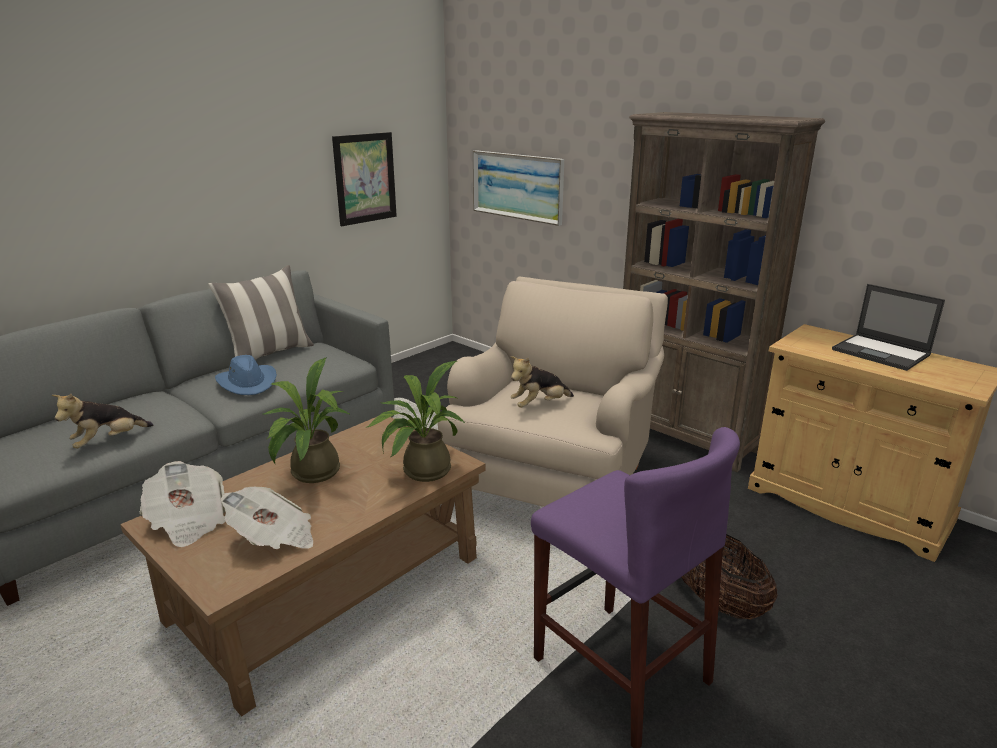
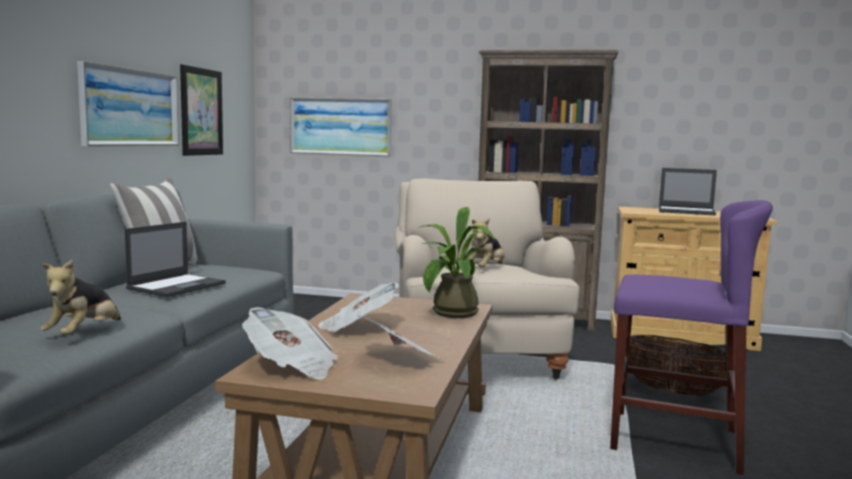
camera: 30 degrees left, 15 degrees down
(248, 383) = (177, 286): blue hat -> laptop
(268, 192) = (130, 107): none -> picture
(310, 475) = (357, 328): potted plant -> newspaper

